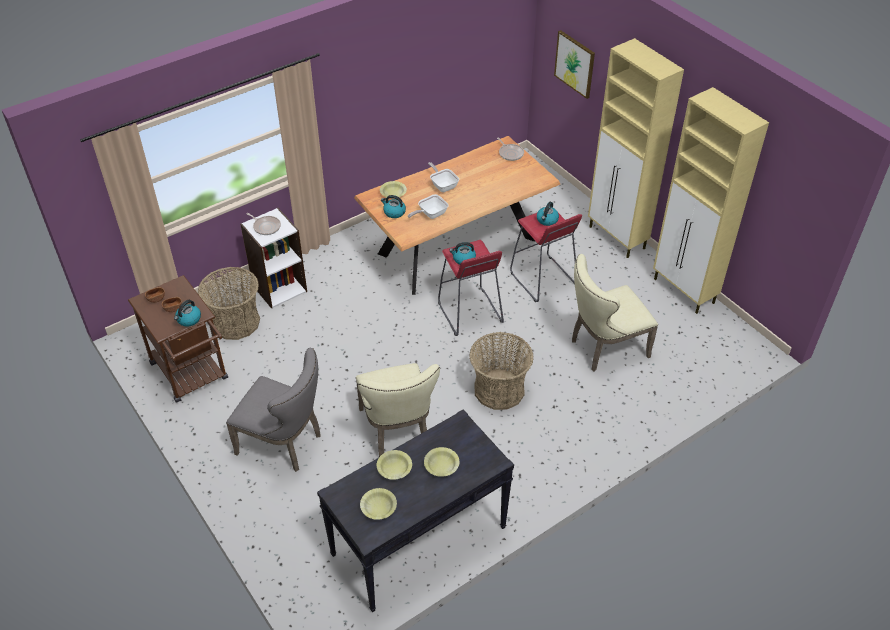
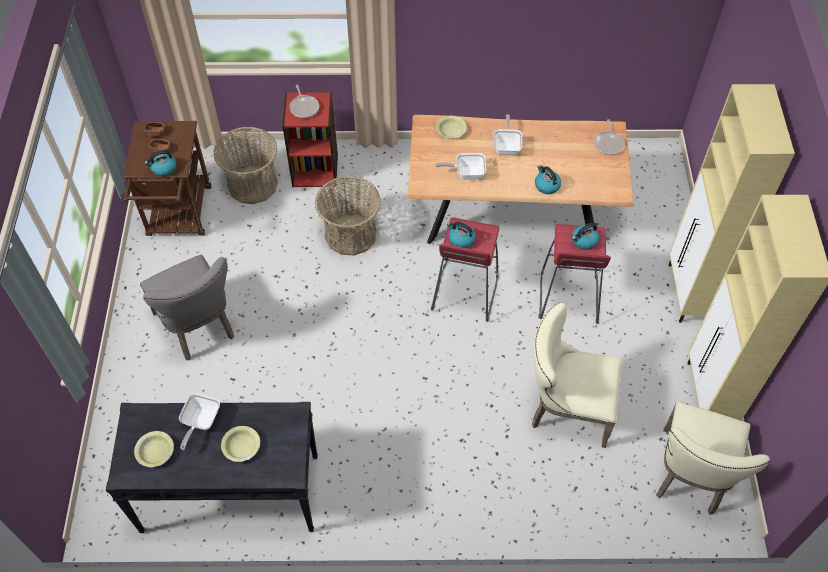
camera: 35 degrees right, 10 degrees up
(279, 288) = (315, 170): white bookcase -> red bookcase
(394, 212) = (434, 152): kettle -> kettle (546, 185)
(394, 468) = (200, 422): yellow bowl -> frying pan
(397, 431) = (299, 375): beige chair -> beige chair (690, 477)
(499, 390) = (424, 390): basket -> basket (350, 234)
(575, 64) = (732, 75): picture -> none

